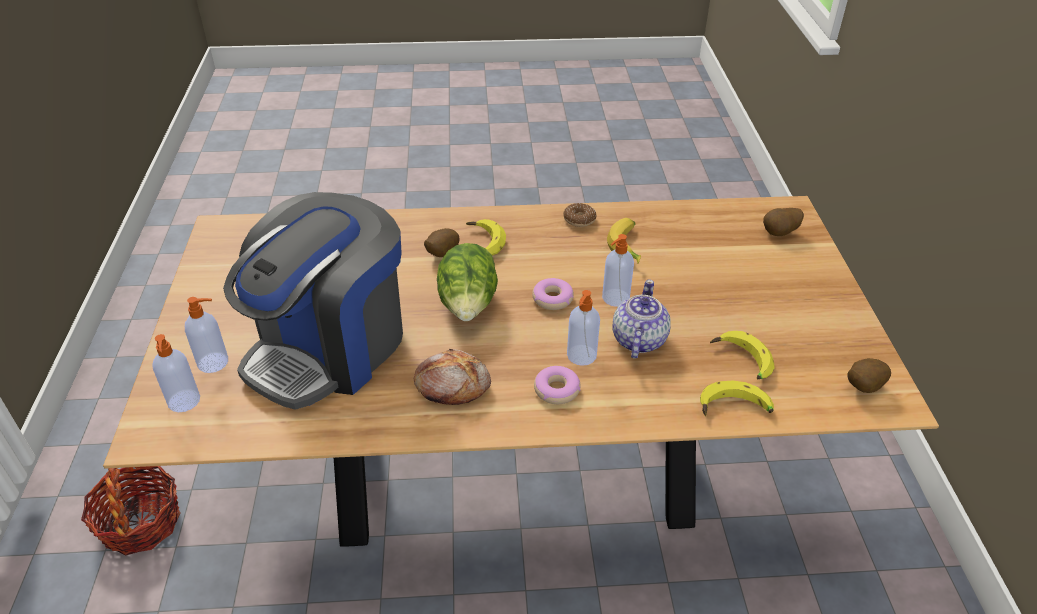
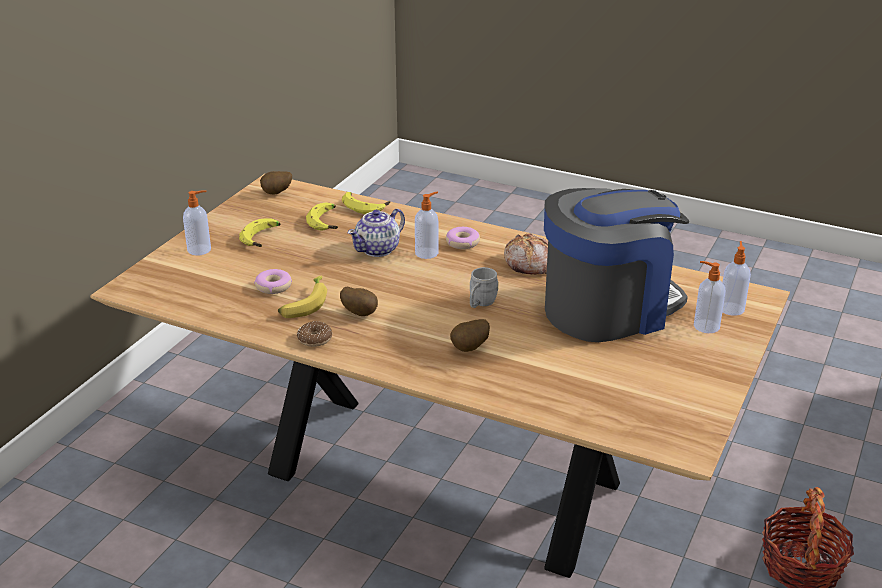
camera: 150 degrees left, 10 degrees down
(468, 306) = (480, 303): lettuce -> grey mug
(482, 244) = (425, 346): banana -> banana (263, 238)
(552, 299) = (409, 289): donut -> donut (273, 286)
(615, 298) = (362, 275): soap dispenser -> soap dispenser (200, 250)
(780, 234) = (170, 275): potato -> potato (360, 313)

